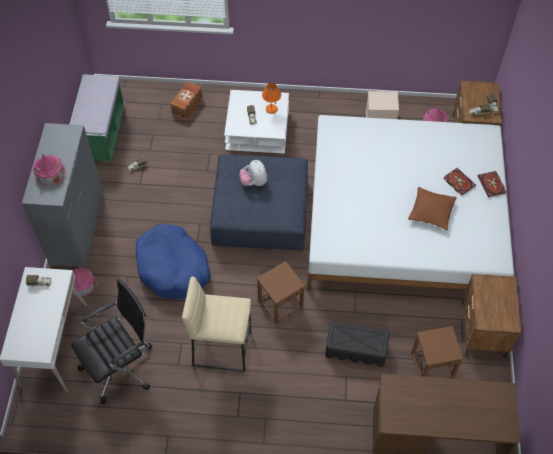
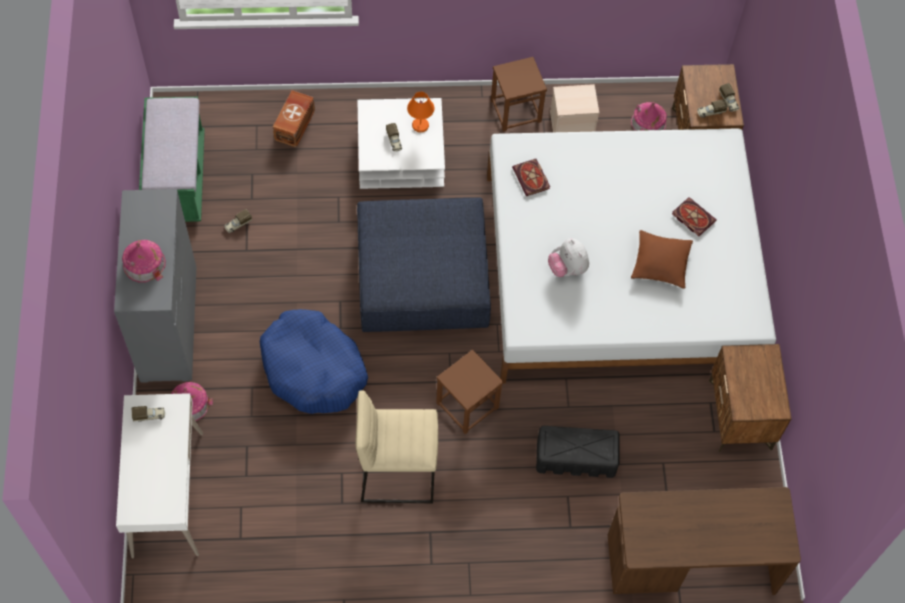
camera: 10 degrees left, 5 degrees up
(121, 366) = (265, 513): black office chair -> none
(254, 182) = (413, 239): plush toy -> plush toy (567, 268)
(432, 365) = (677, 468): brown stool -> brown stool (516, 110)
(492, 185) = (738, 218): book -> book (532, 179)

